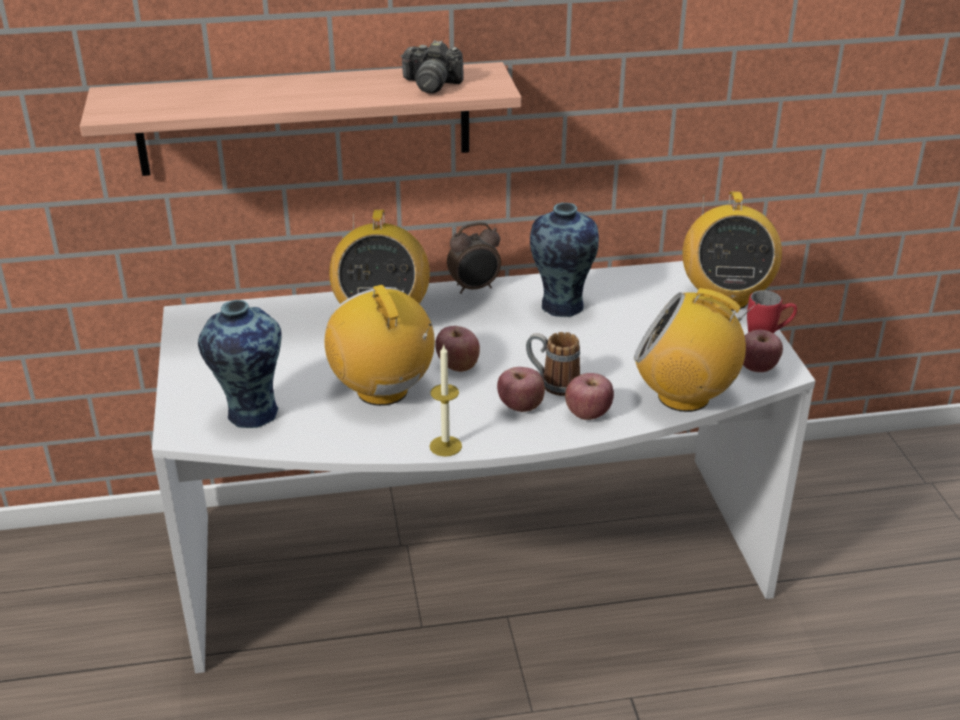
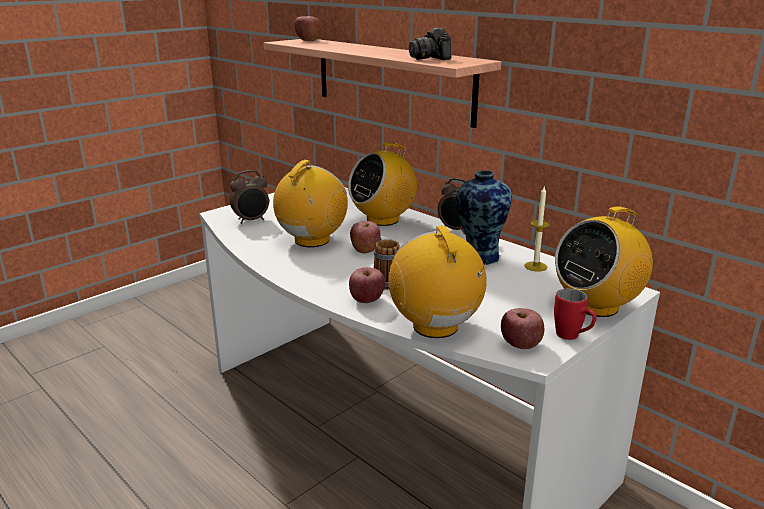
camera: 55 degrees right, 10 degrees down
(249, 413) = (251, 220): vase -> alarm clock
(445, 446) = (277, 271): candle -> candle (535, 266)
(521, 406) = (346, 278): apple -> apple (308, 40)

